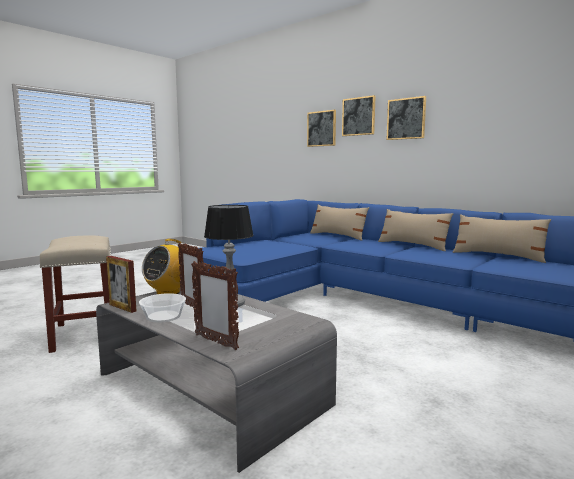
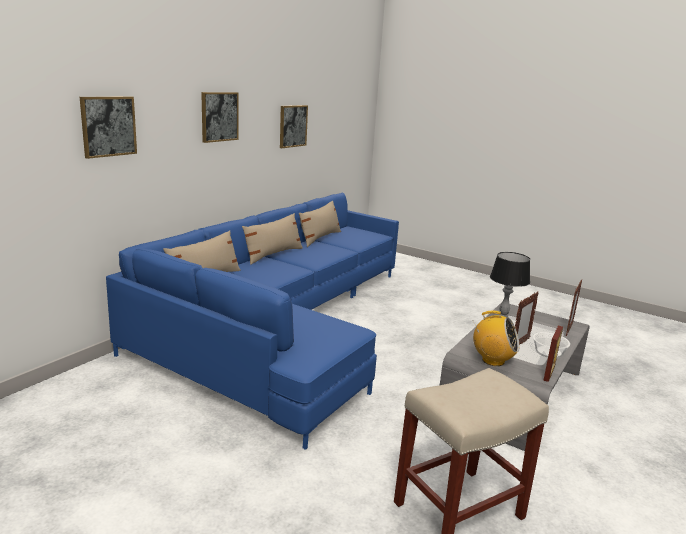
camera: 100 degrees left, 10 degrees up
(358, 116) = (166, 110): picture -> picture (292, 126)

